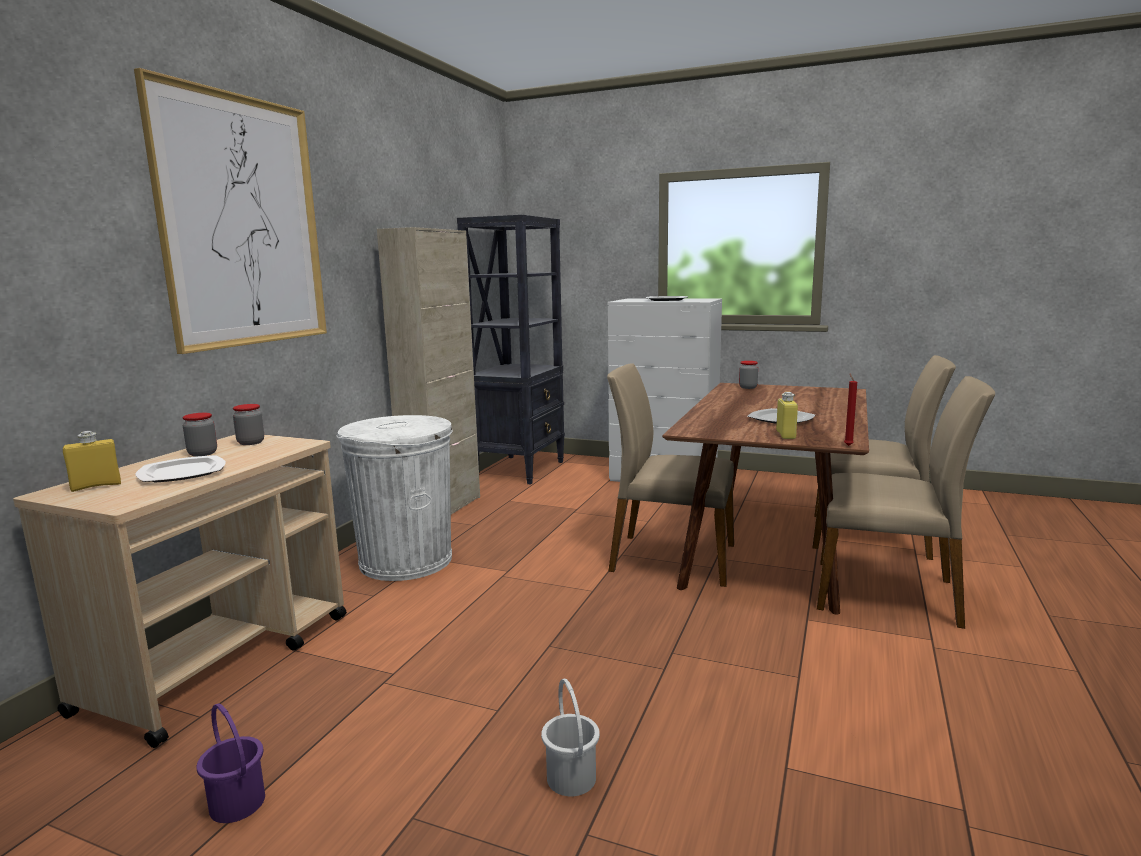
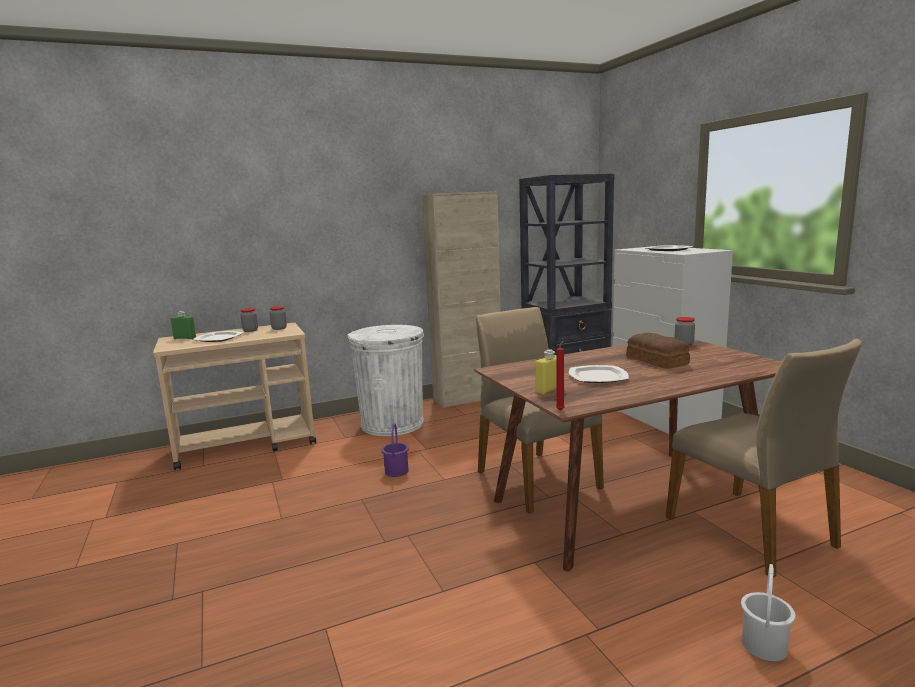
camera: 45 degrees right, 0 degrees up
(96, 486) = (185, 338): yellow bottle -> green bottle
(238, 802) = (156, 504): purple bucket -> purple bucket (397, 471)
(243, 222) = (308, 199): picture -> none
(570, 778) = (243, 565): white bucket -> white bucket (763, 645)
(776, 401) = (656, 361): none -> bread
(888, 593) = (647, 579): beige chair -> none

